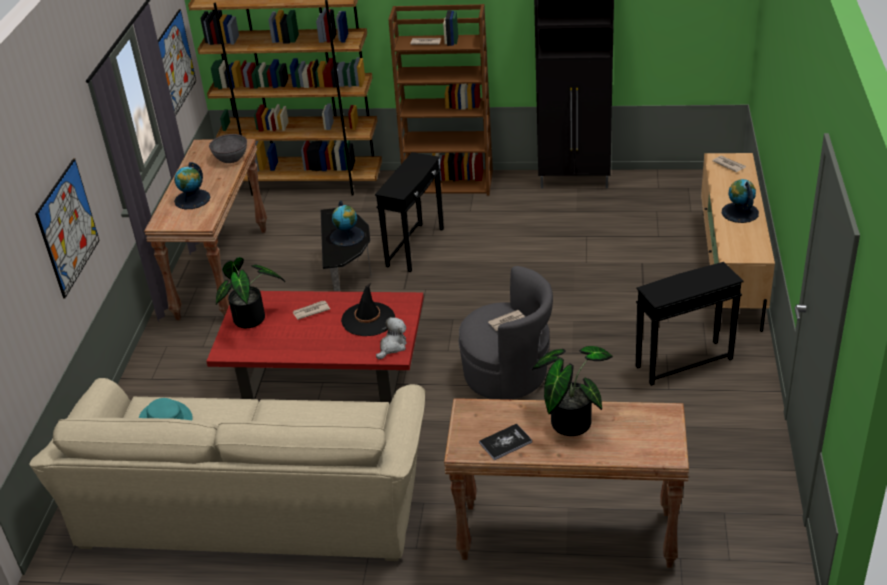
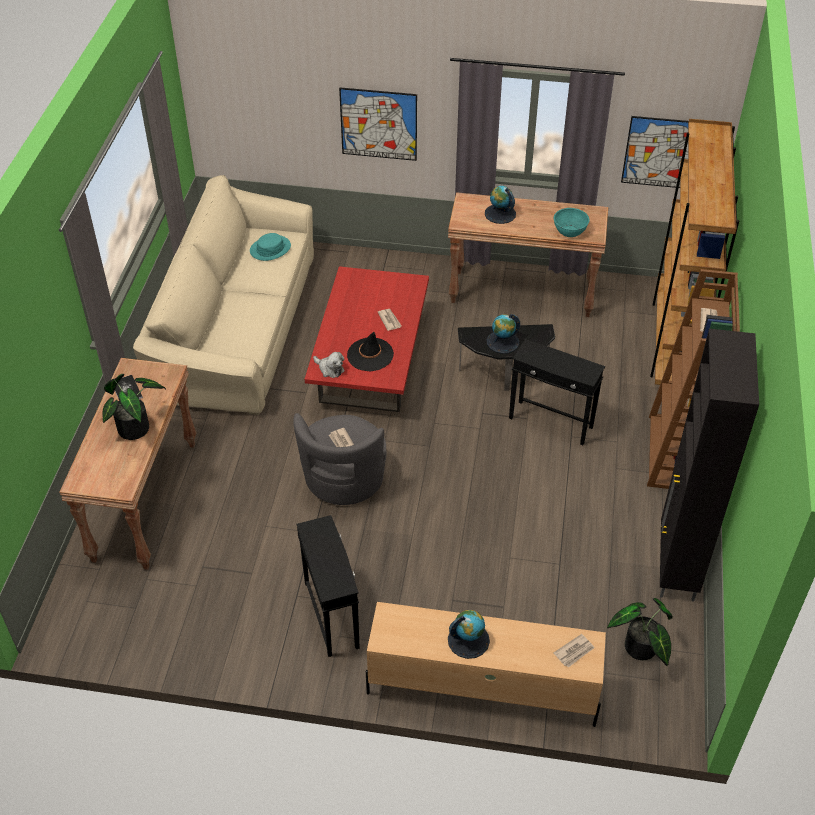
camera: 90 degrees right, 10 degrees up
(230, 158) = (569, 231): grey bowl -> turquoise bowl
(253, 319) = (386, 288): potted plant -> potted plant (640, 650)

